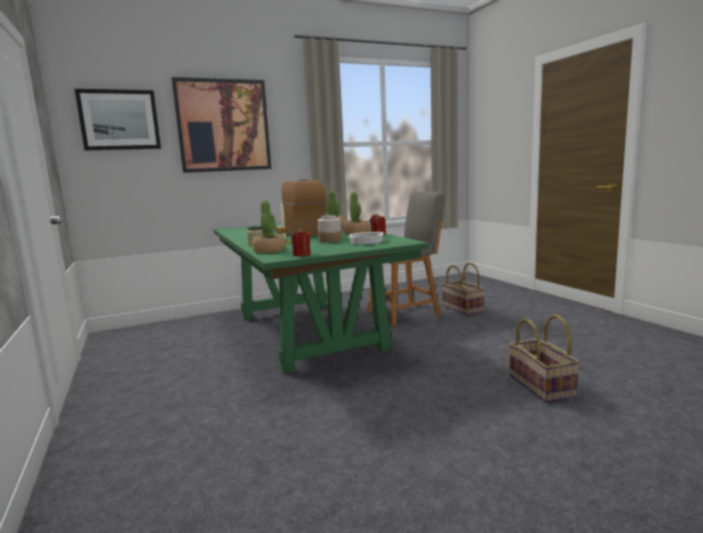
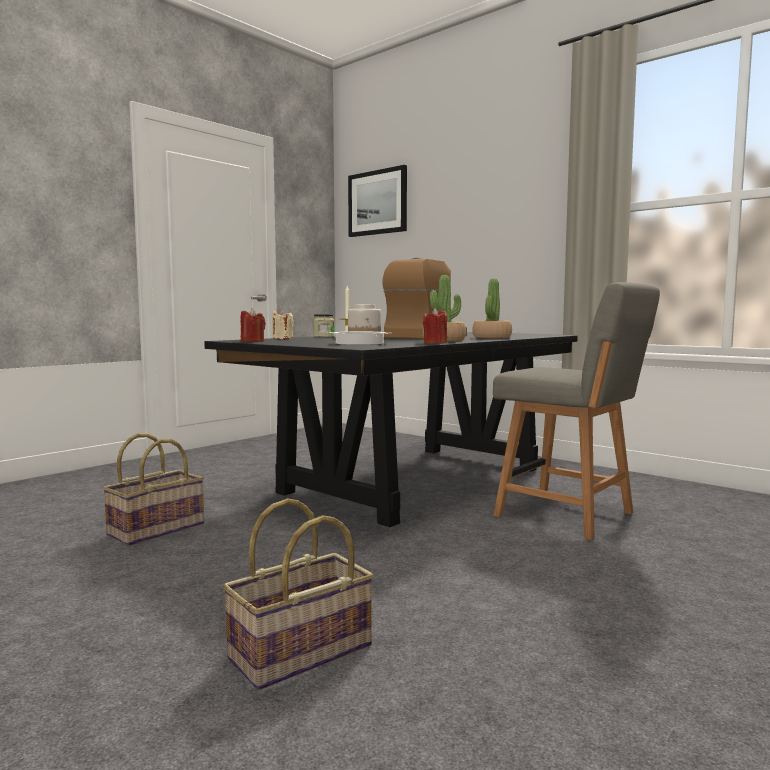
camera: 65 degrees right, 5 degrees down
(223, 126) = (469, 196): picture -> none
(269, 250) = (282, 338): potted plant -> beige candle
(308, 332) = (414, 480): green dining table -> black dining table
(461, 308) = (670, 552): basket -> basket (156, 529)

